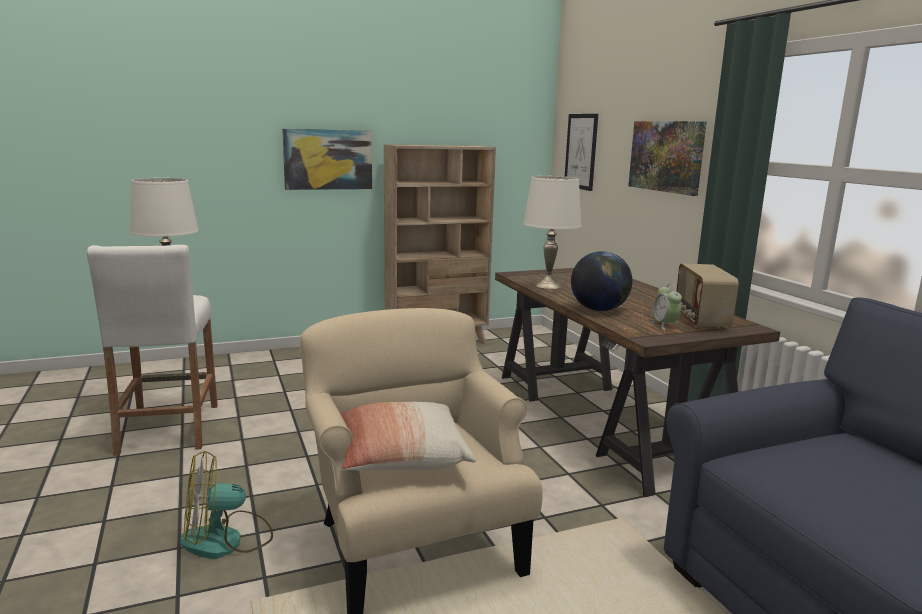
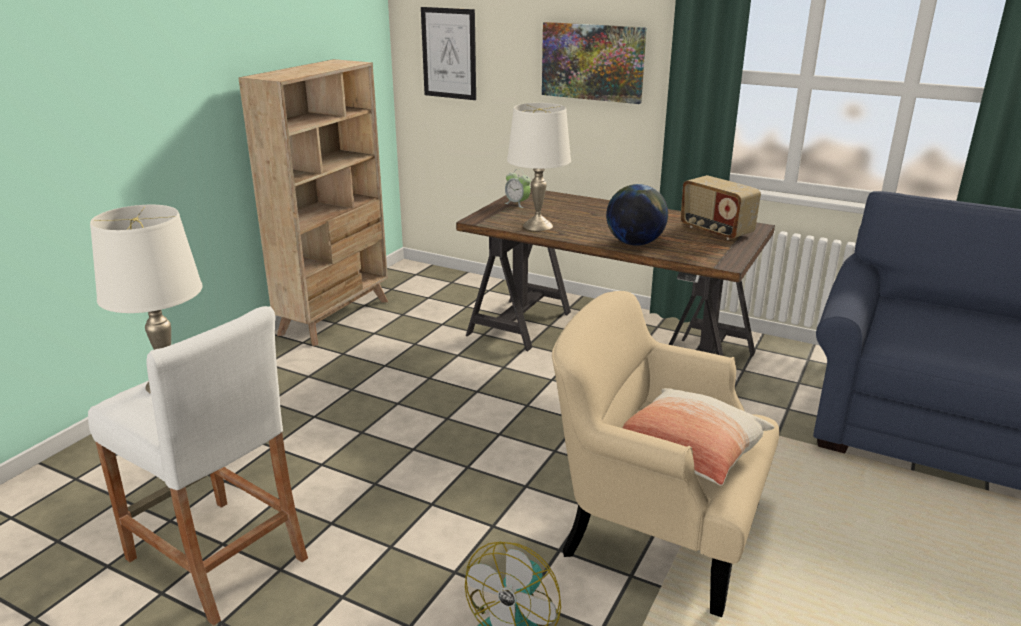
camera: 40 degrees left, 10 degrees up
(328, 159) = (173, 112): picture -> none
(664, 325) = (706, 244): alarm clock -> alarm clock (517, 204)

